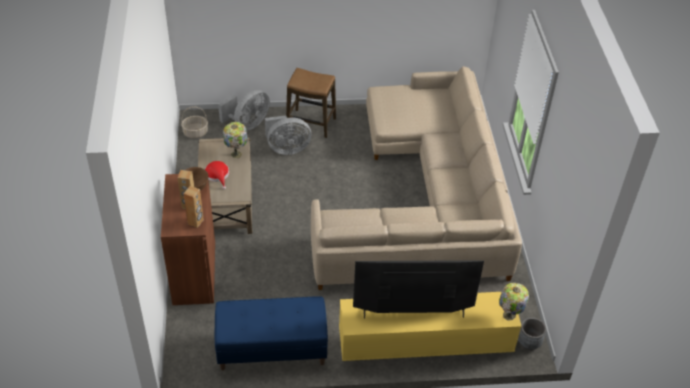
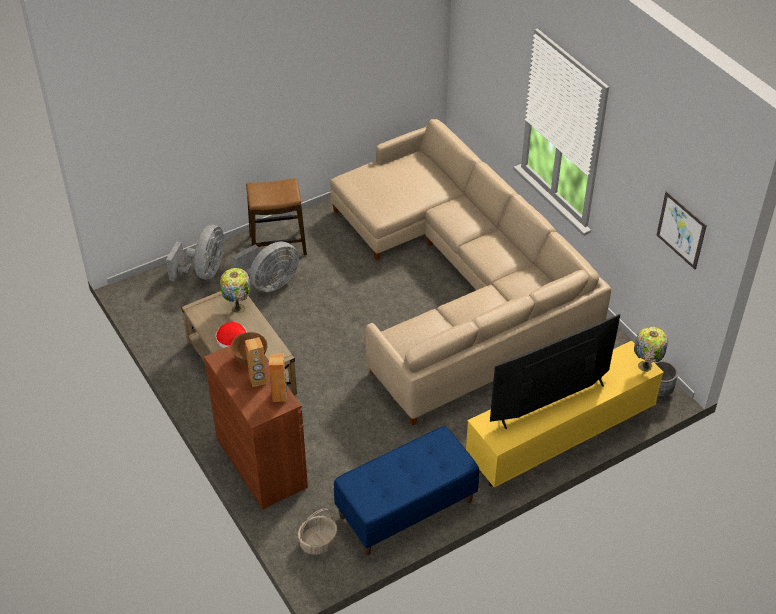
camera: 25 degrees left, 0 degrees up
(195, 132) = (149, 304): basket -> basket (318, 542)
(570, 211) = (681, 230): none -> picture

